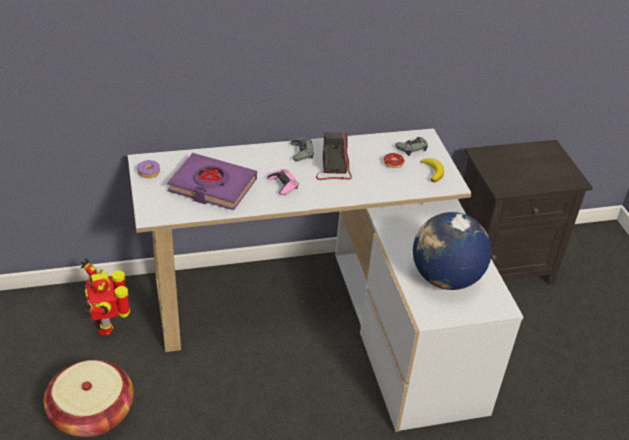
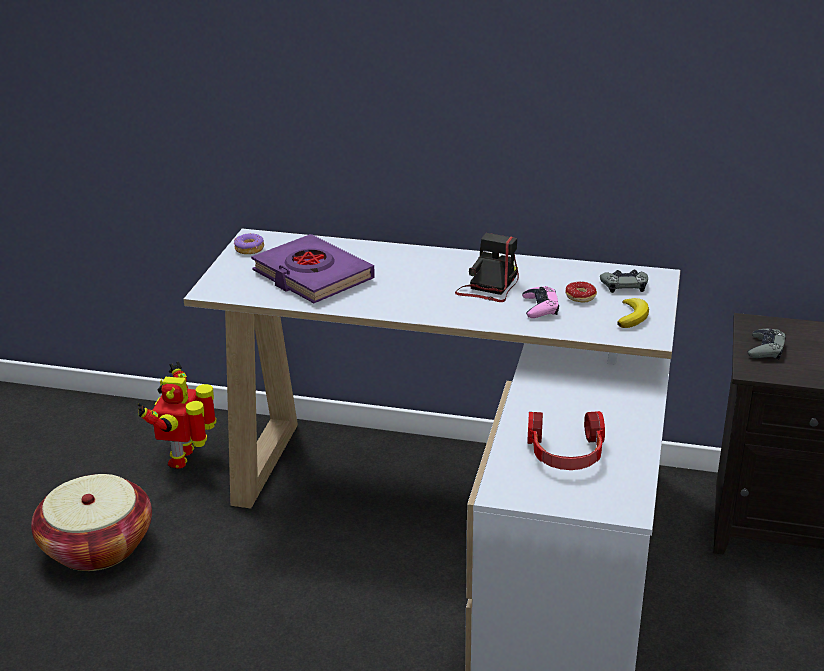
camera: 30 degrees right, 10 degrees down
(283, 185) = (404, 291): pink game controller -> pink game controller (540, 307)
(302, 152) = (461, 263): grey game controller -> grey game controller (766, 349)
(445, 278) = (566, 454): globe -> headphones

